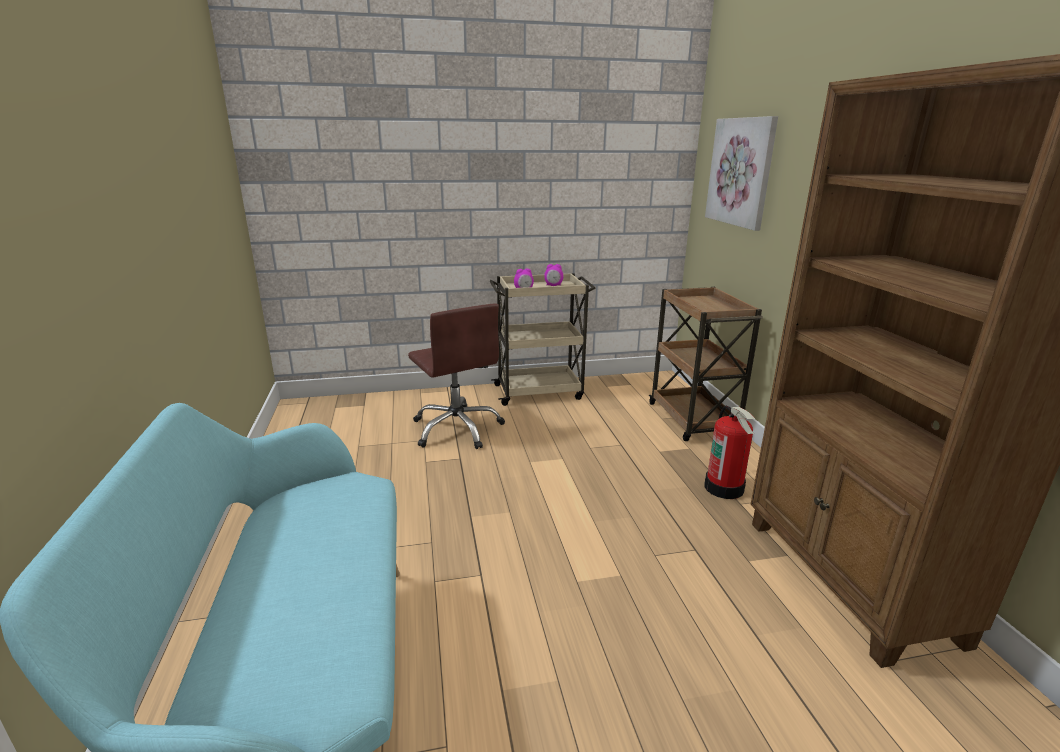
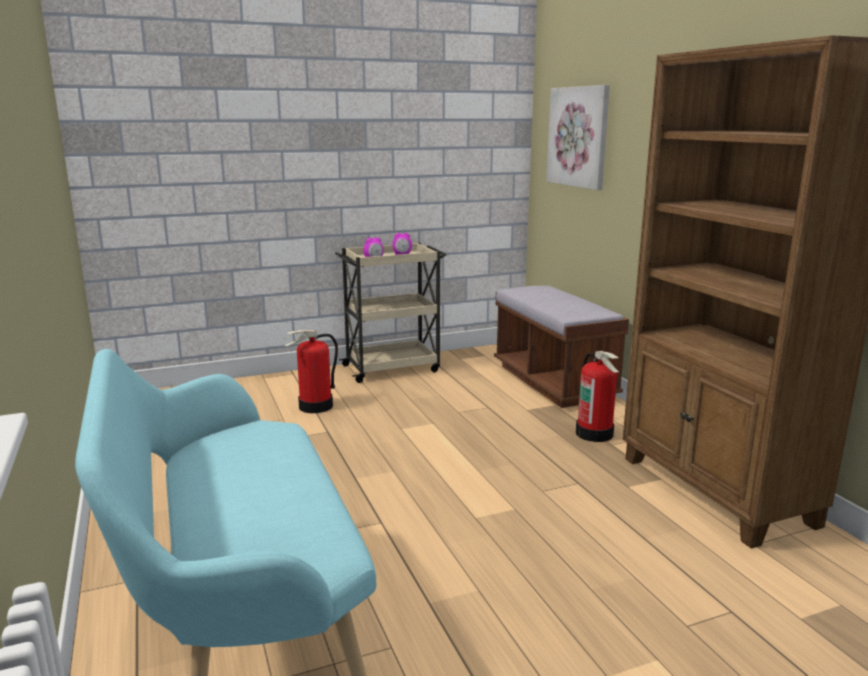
camera: 10 degrees left, 5 degrees down
(457, 428) = (316, 406): brown office chair -> fire extinguisher
(693, 420) = (553, 382): brown cart -> brown bench

